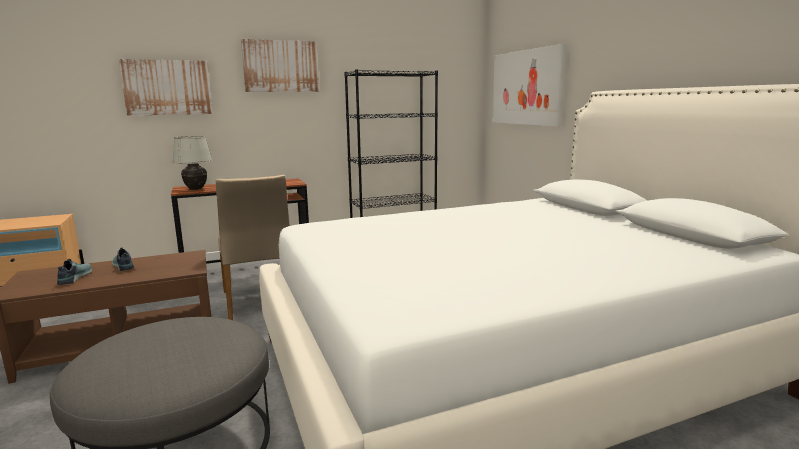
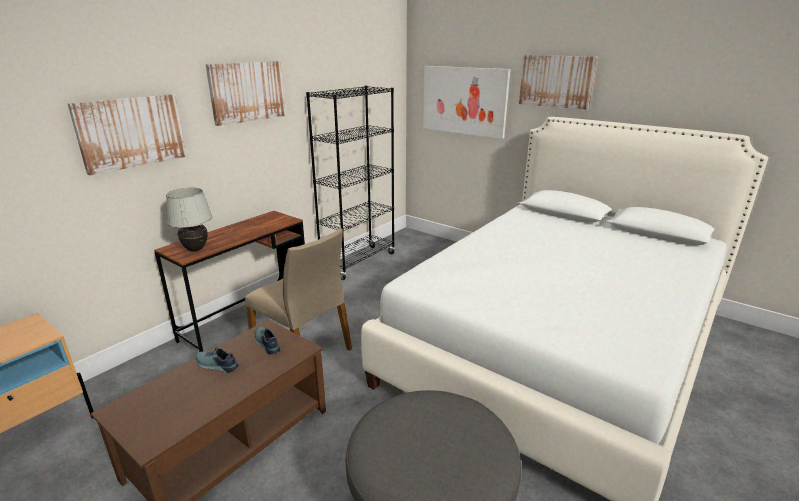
camera: 30 degrees left, 10 degrees up
(74, 278) = (189, 398): shoe -> shoe (266, 344)
(609, 49) = (556, 81): none -> picture

